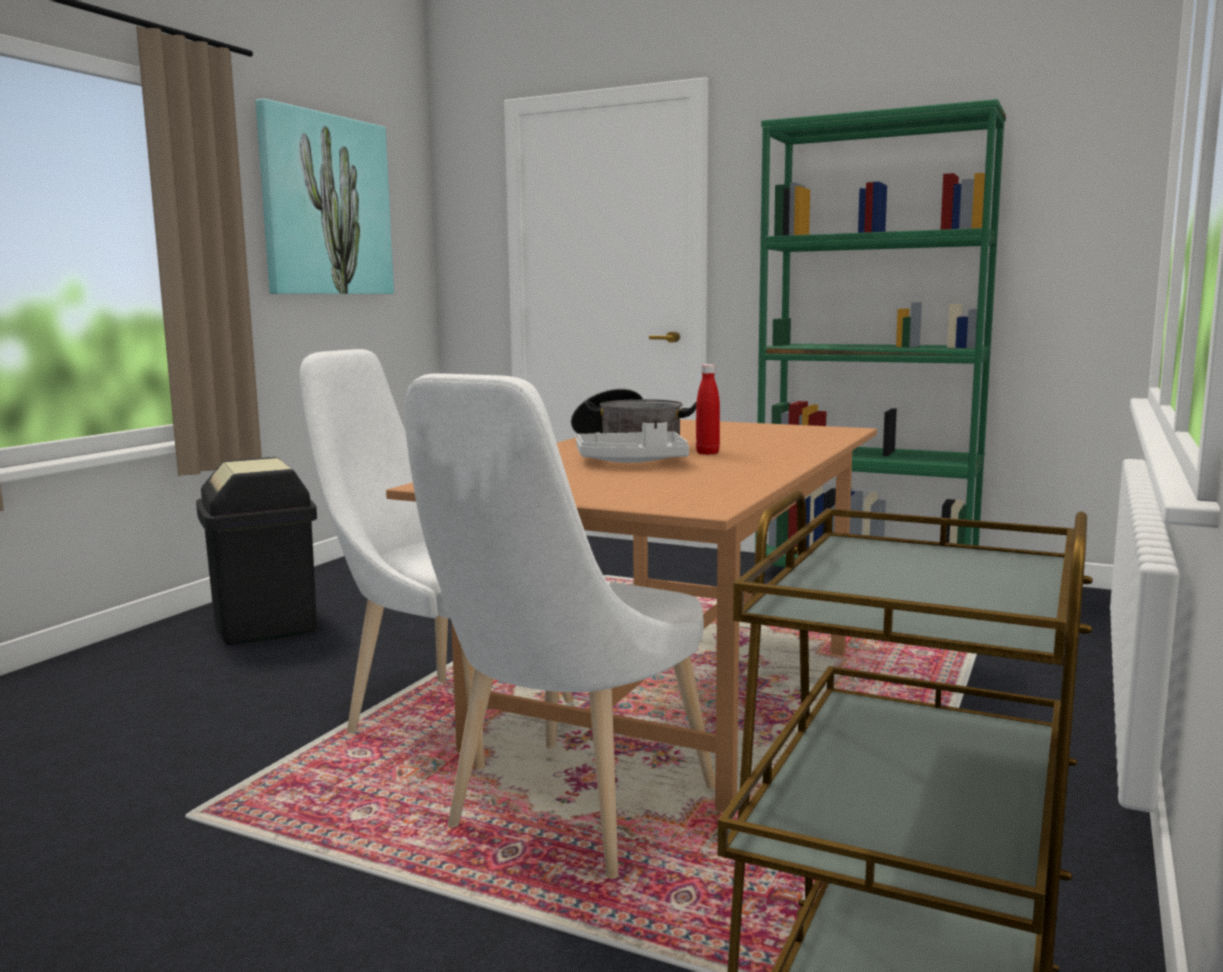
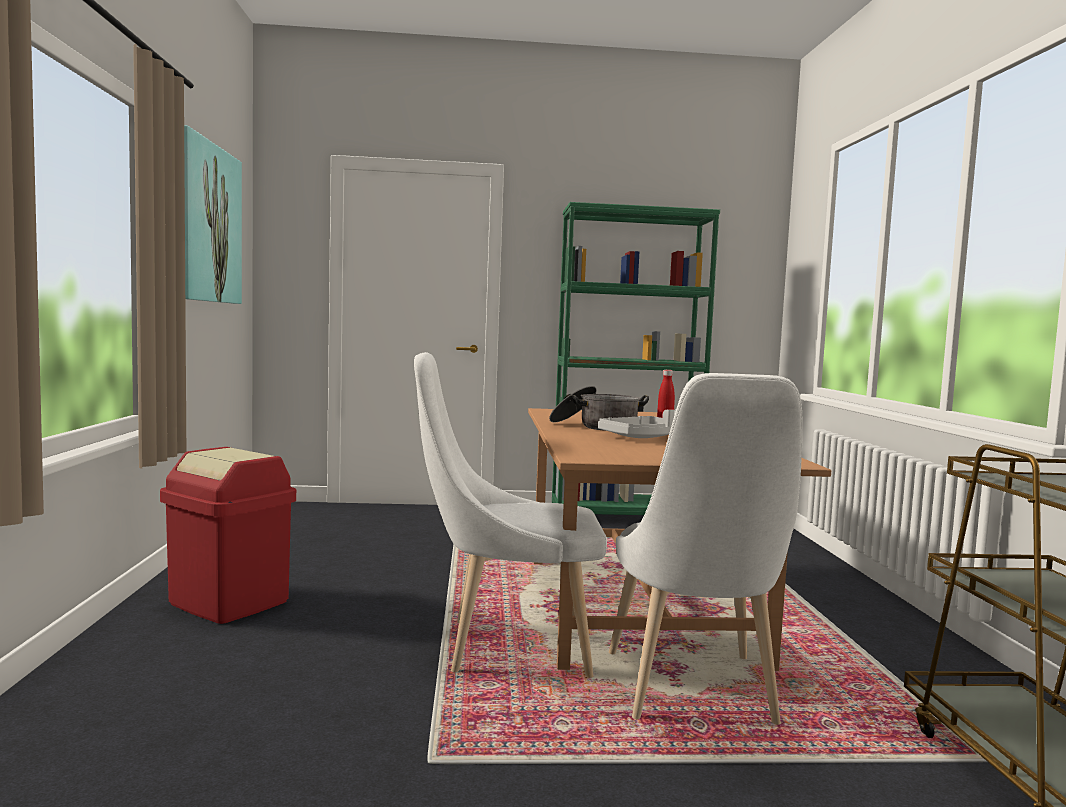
camera: 30 degrees left, 5 degrees down
(266, 625) = (230, 602): black trash can -> red trash can

